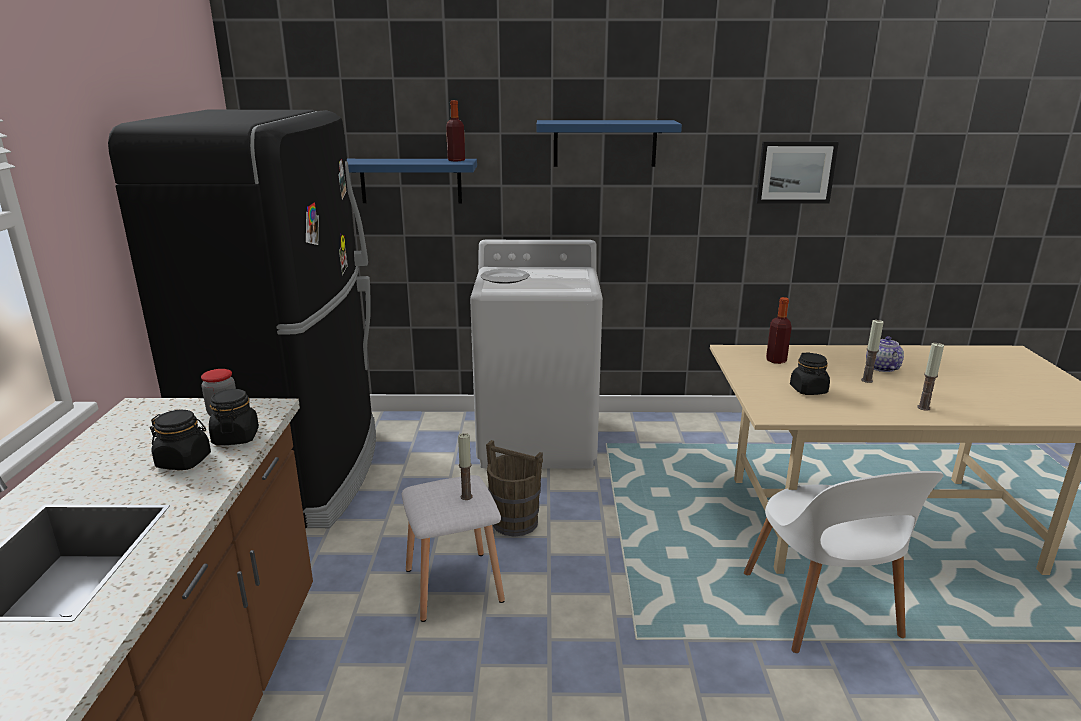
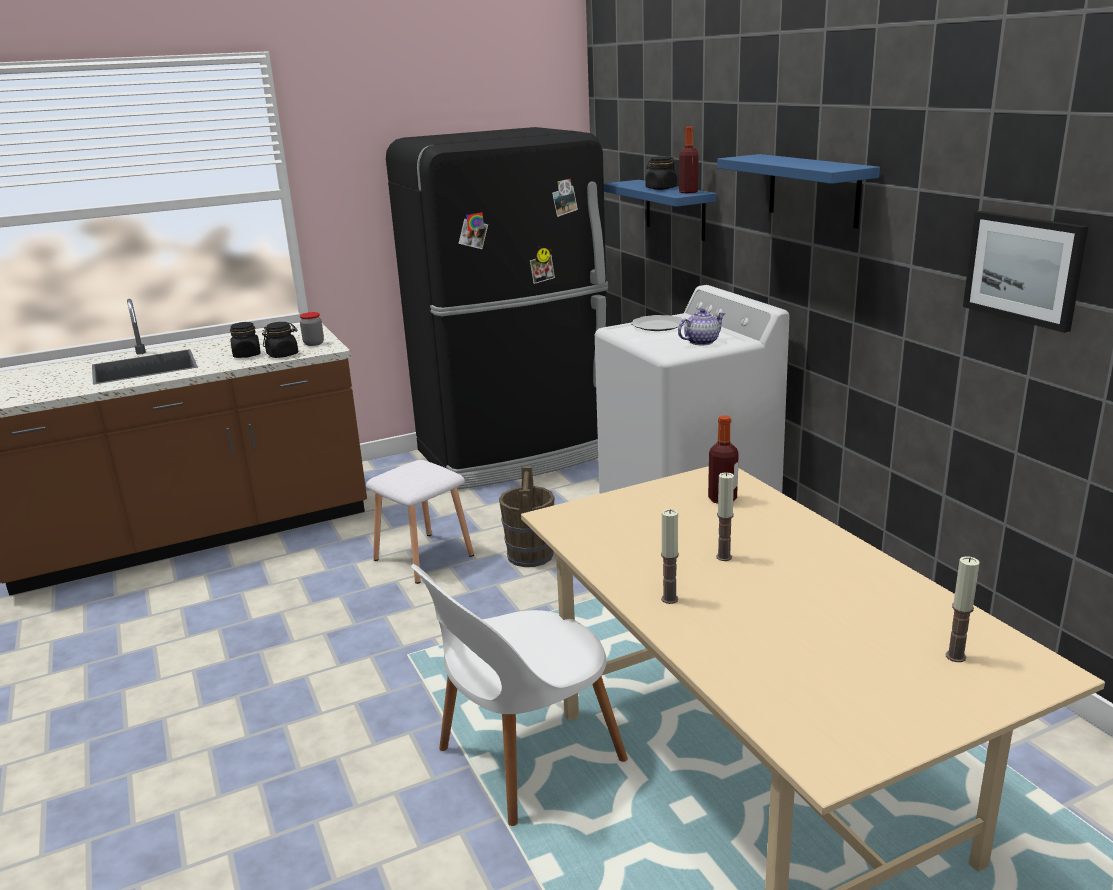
camera: 65 degrees right, 0 degrees up
(466, 496) = (416, 478): candle -> candle (955, 656)
(808, 390) = (645, 527): black jar -> black jar (661, 188)
(881, 367) = (788, 563): teapot -> teapot (701, 342)

